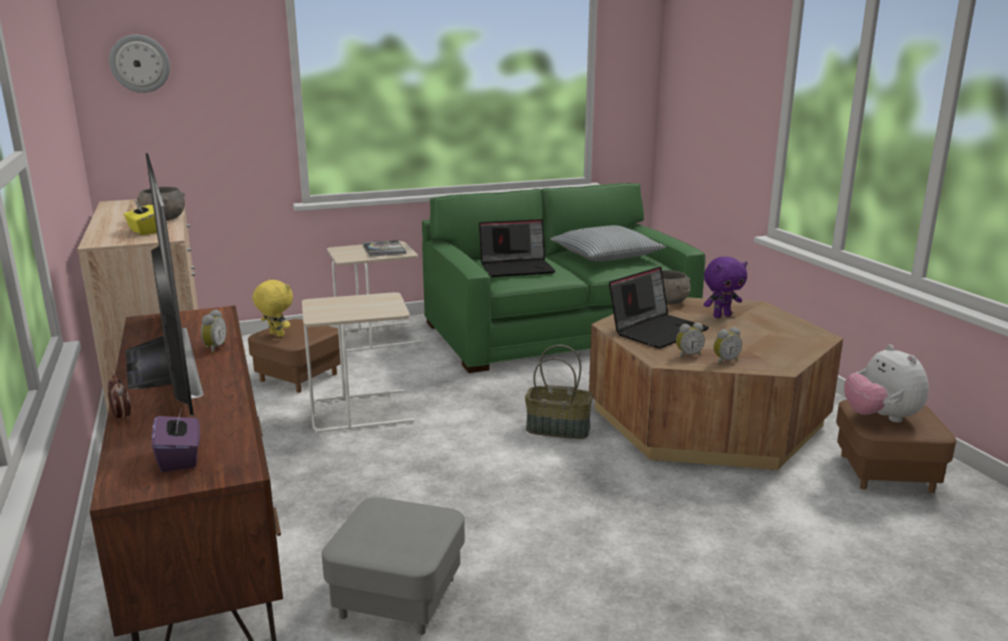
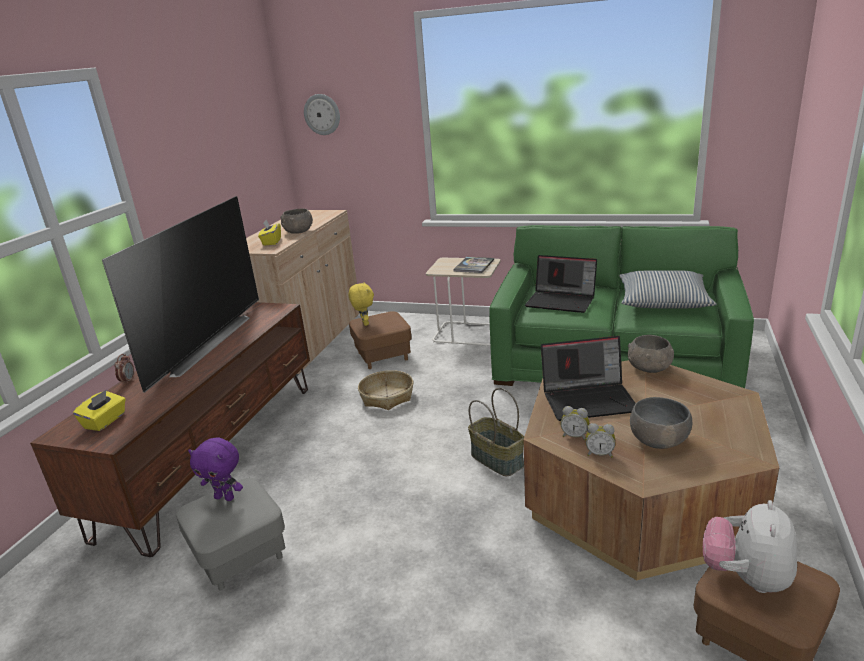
camera: 40 degrees right, 5 degrees up
(180, 458) = (105, 421): purple tissue box -> yellow tissue box
(214, 348) = (237, 339): alarm clock -> none
(362, 411) = (387, 396): beige side table -> basket
(721, 316) = (679, 399): purple plush toy -> purple plush toy (225, 497)
(750, 343) = (658, 441): none -> grey bowl

